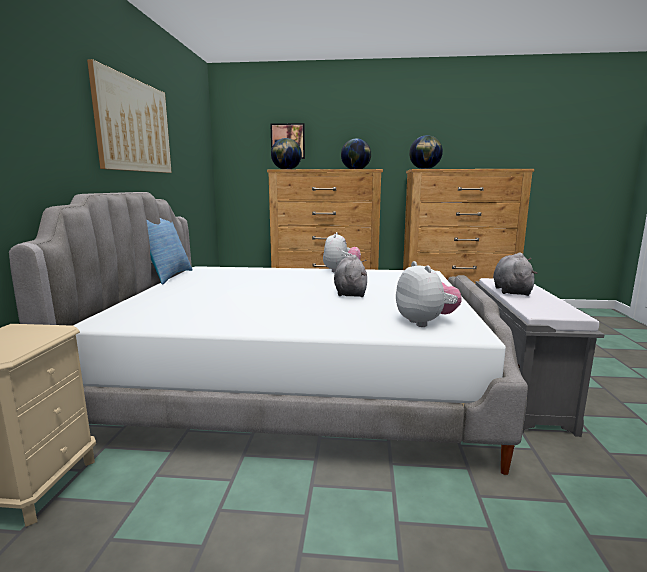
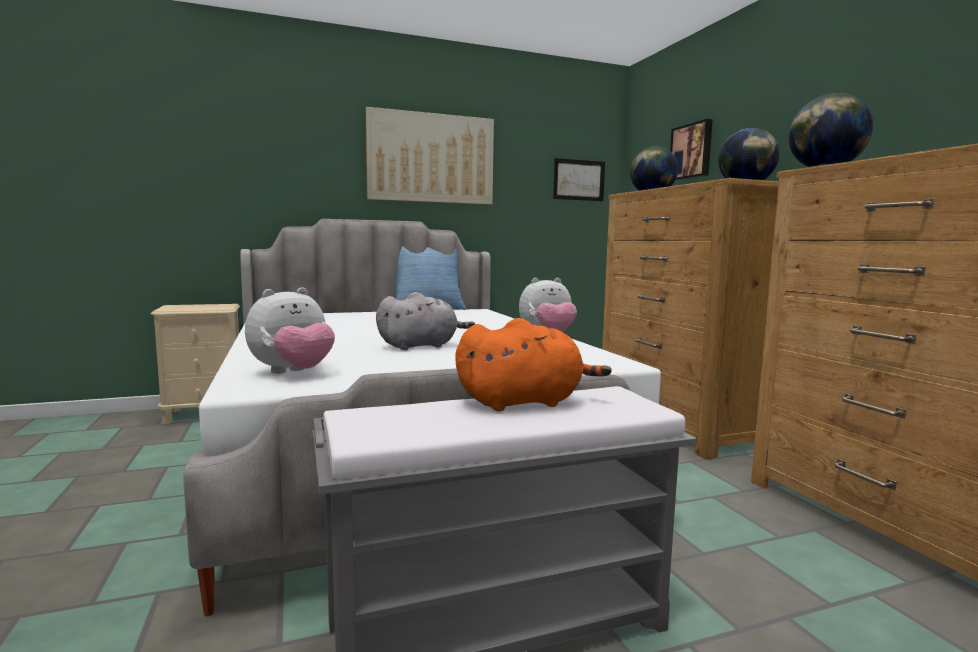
camera: 65 degrees right, 5 degrees down
(199, 152) = (579, 180): none -> picture
(511, 291) = (524, 402): grey plush toy -> orange plush toy

